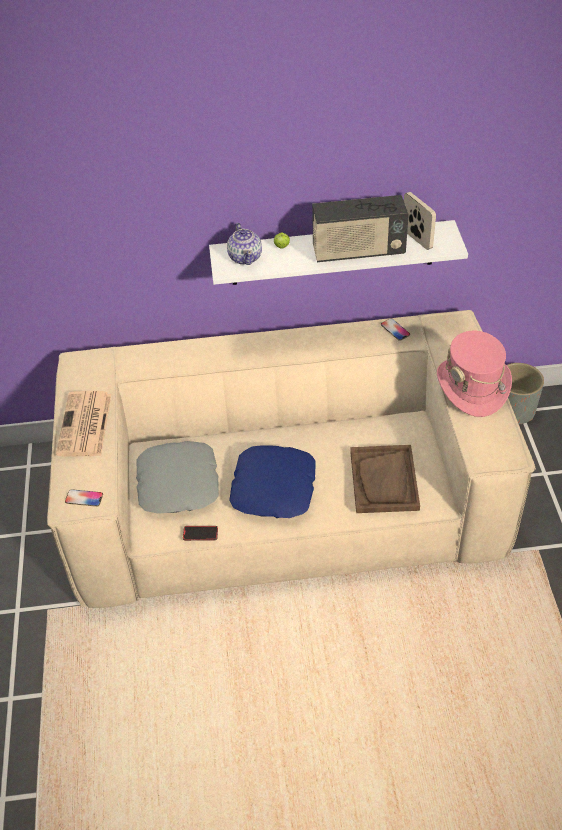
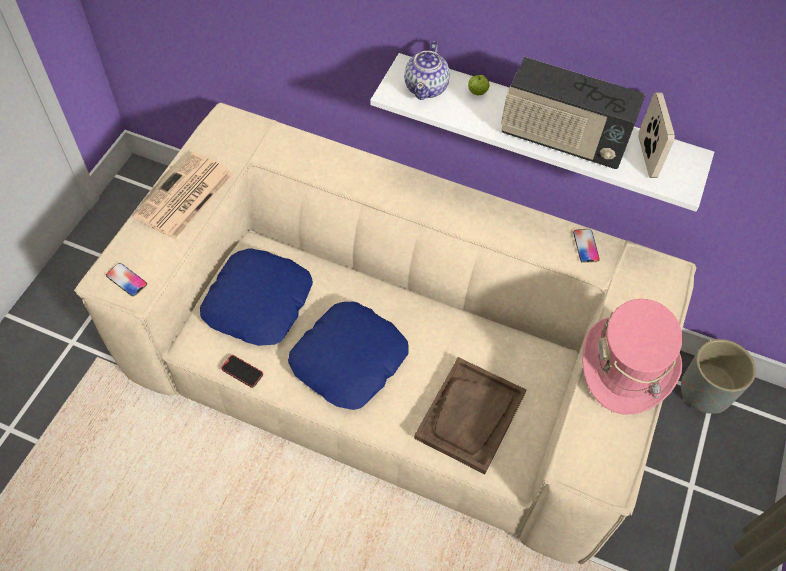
camera: 25 degrees right, 10 degrees up
(179, 484) = (259, 303): grey pillow -> blue pillow

